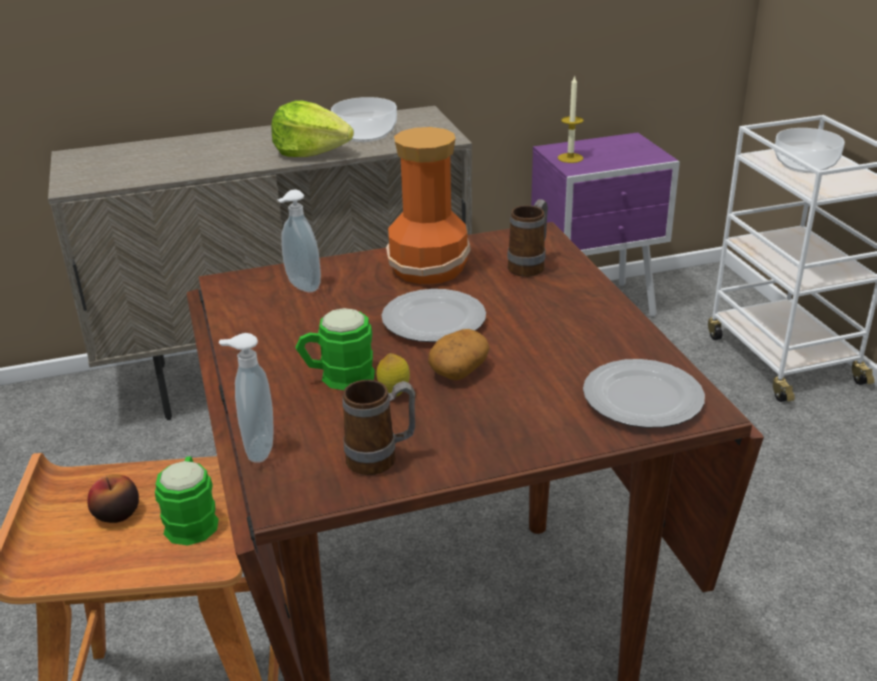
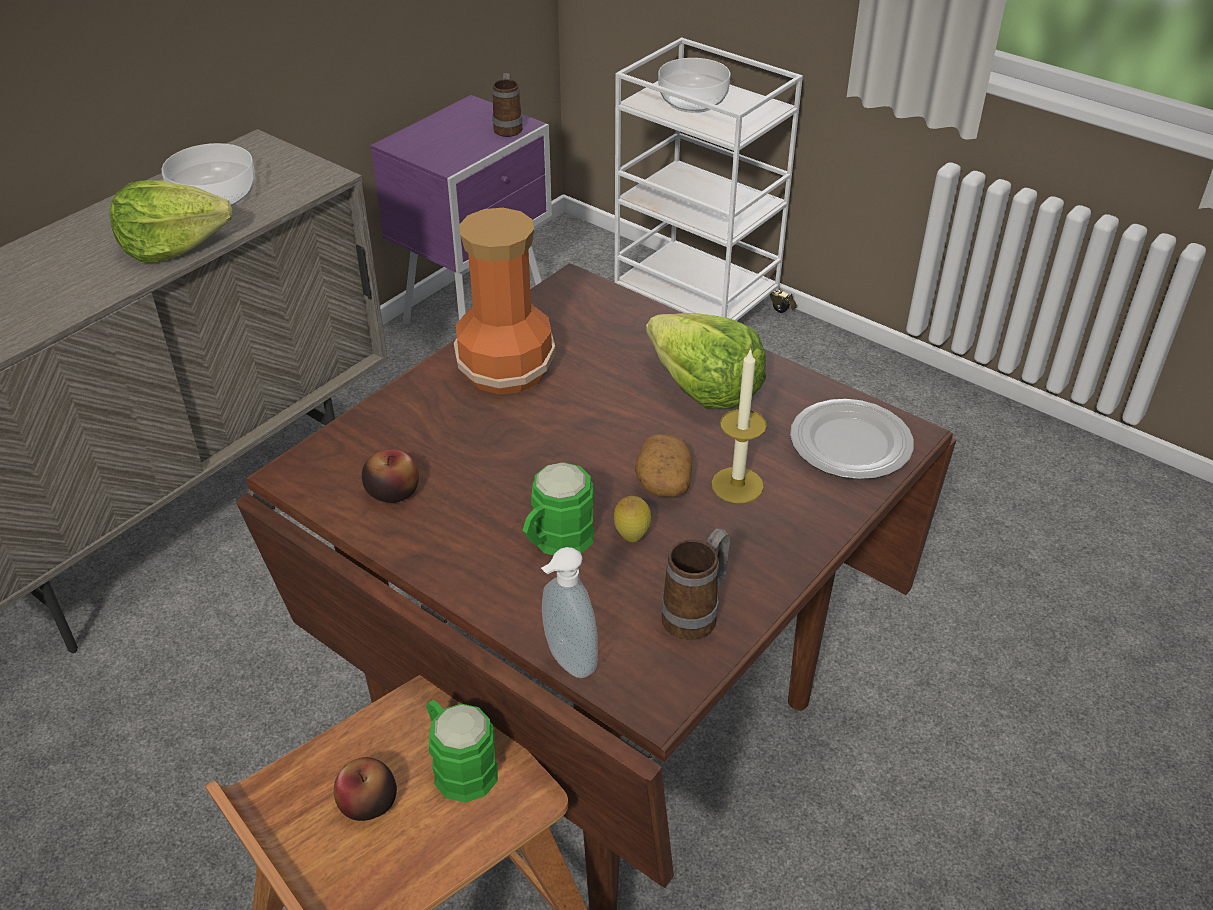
camera: 35 degrees left, 10 degrees up
(270, 311) = (392, 491): none -> apple
(301, 287) = (391, 445): soap dispenser -> none
(432, 321) = (578, 433): plate -> none
(530, 265) = (605, 328): mug -> mug (508, 127)
(562, 324) = (704, 388): none -> lettuce
(570, 158) = (429, 151): candle -> candle (737, 485)

